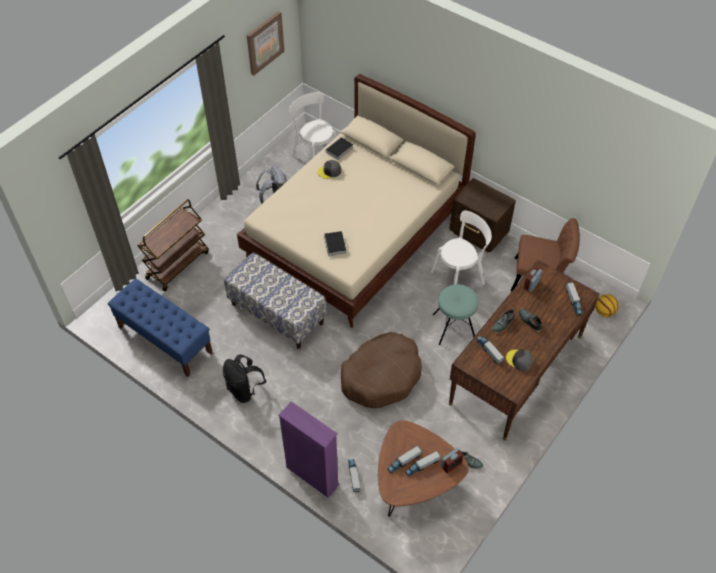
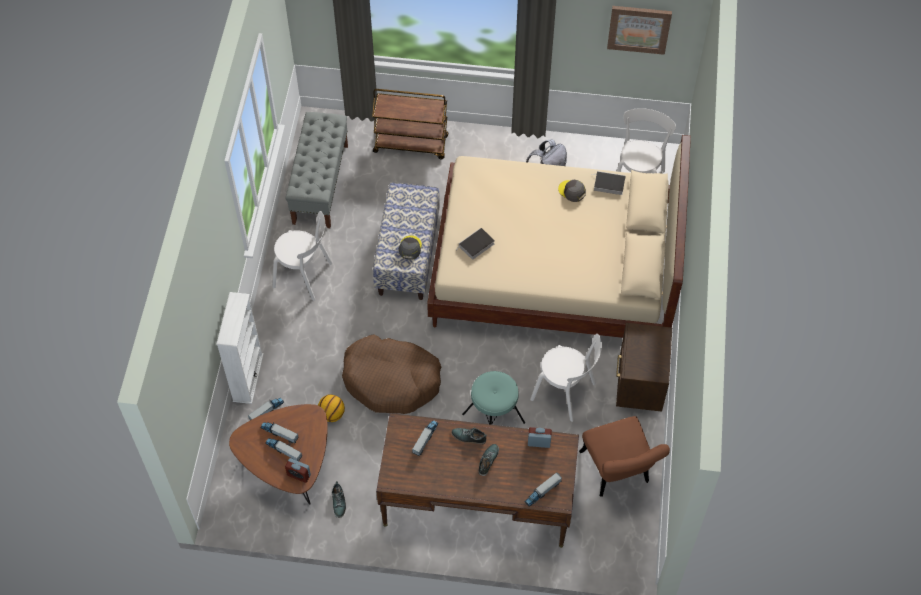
camera: 60 degrees right, 5 degrees up
(165, 340) = (320, 184): blue bench -> grey bench
(244, 390) = (305, 276): black backpack -> white chair
(312, 476) = (248, 377): purple bookcase -> white bookcase
(519, 360) = (431, 471): grey cap -> grey cap (410, 248)
(604, 312) = (614, 558): basketball -> basketball (331, 414)

